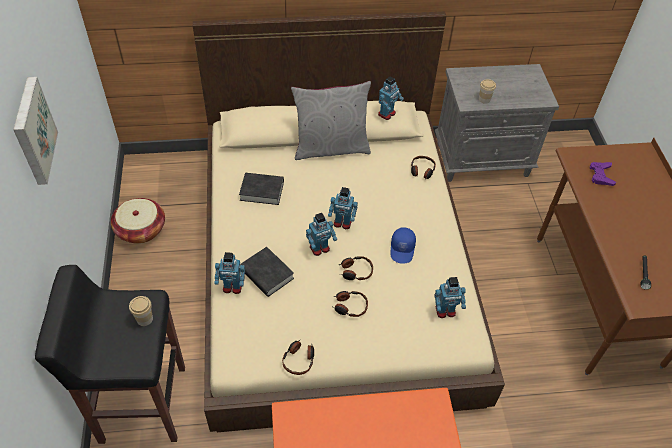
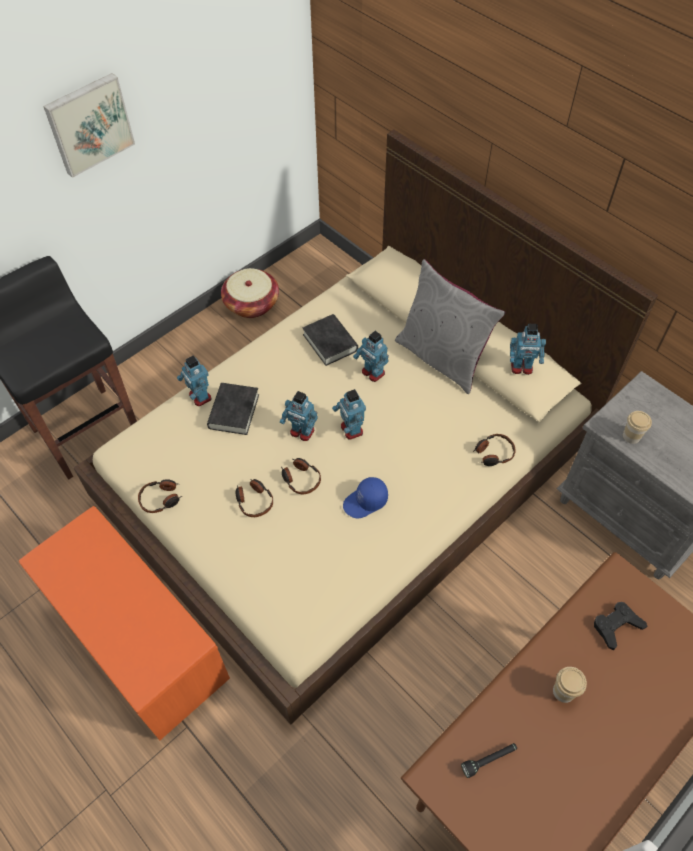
camera: 55 degrees right, 5 degrees up
(144, 319) = (67, 348): cup -> cup (563, 691)
(445, 311) = (319, 589): toy robot -> toy robot (372, 373)
(601, 175) = (616, 626): purple game controller -> black game controller

